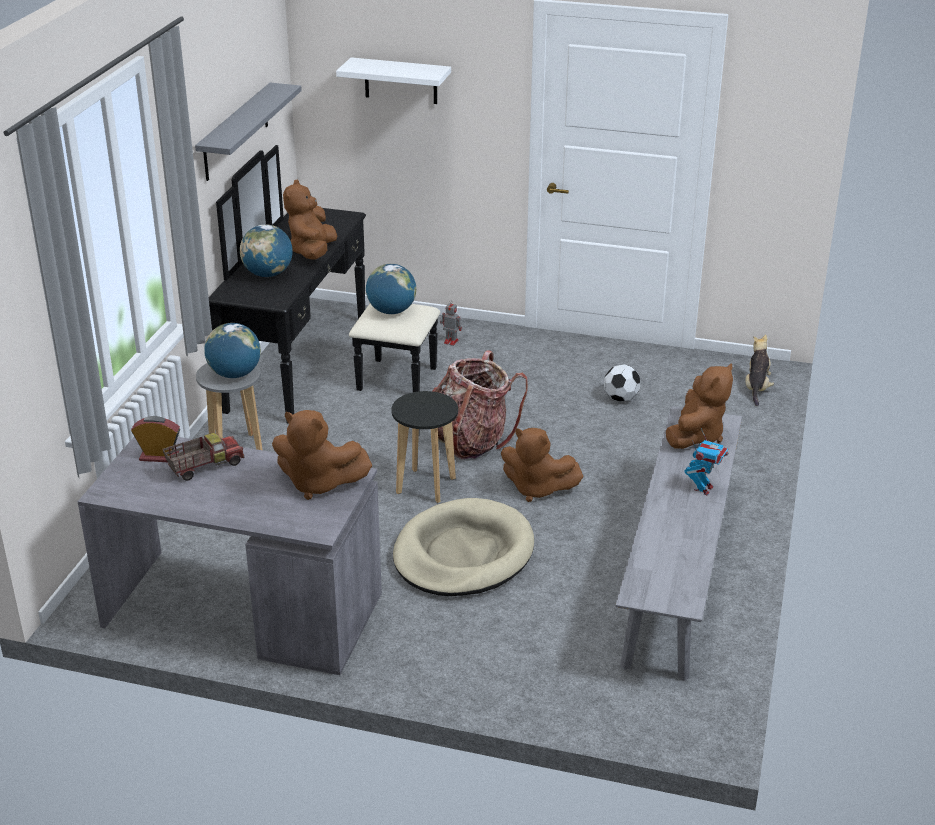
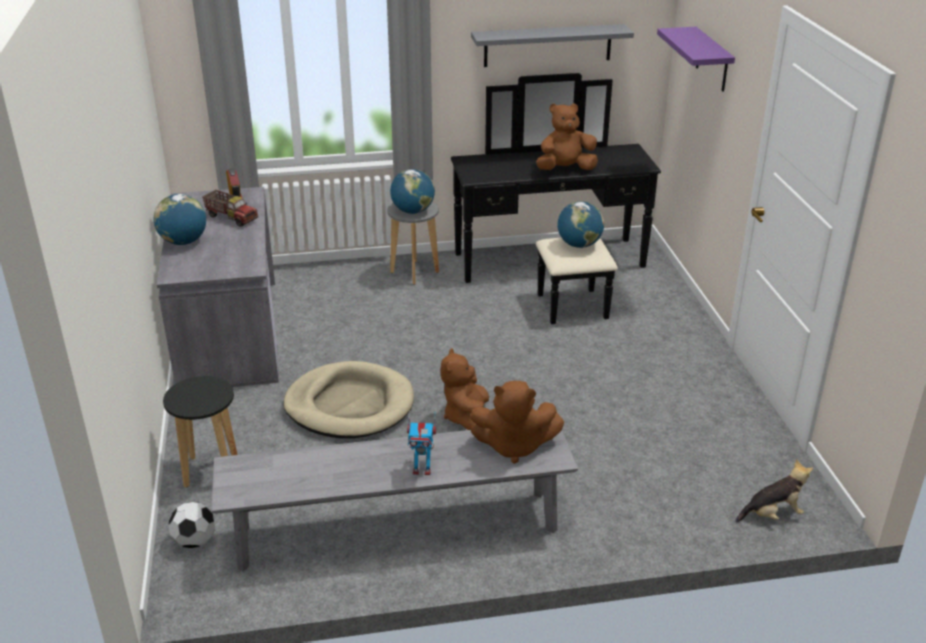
camera: 65 degrees right, 0 degrees up
(268, 274) = (511, 164): globe -> globe (183, 242)
(318, 483) = (232, 259): brown plush toy -> none
(401, 81) = (712, 60): white shelf -> purple shelf
(426, 486) = (430, 362): black stool -> black stool (211, 471)
(450, 341) = (657, 313): toy robot -> none
(471, 440) = (512, 365): backpack -> none
(620, 398) = (658, 428): football -> football (195, 541)

